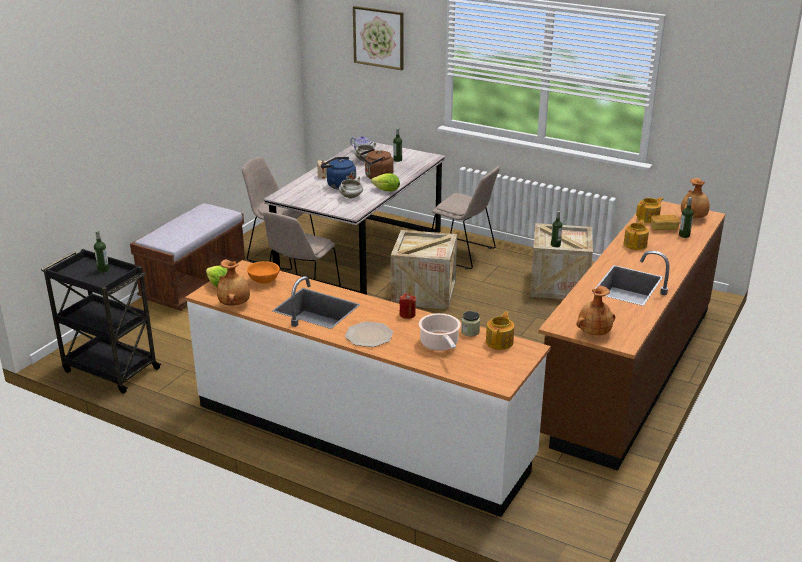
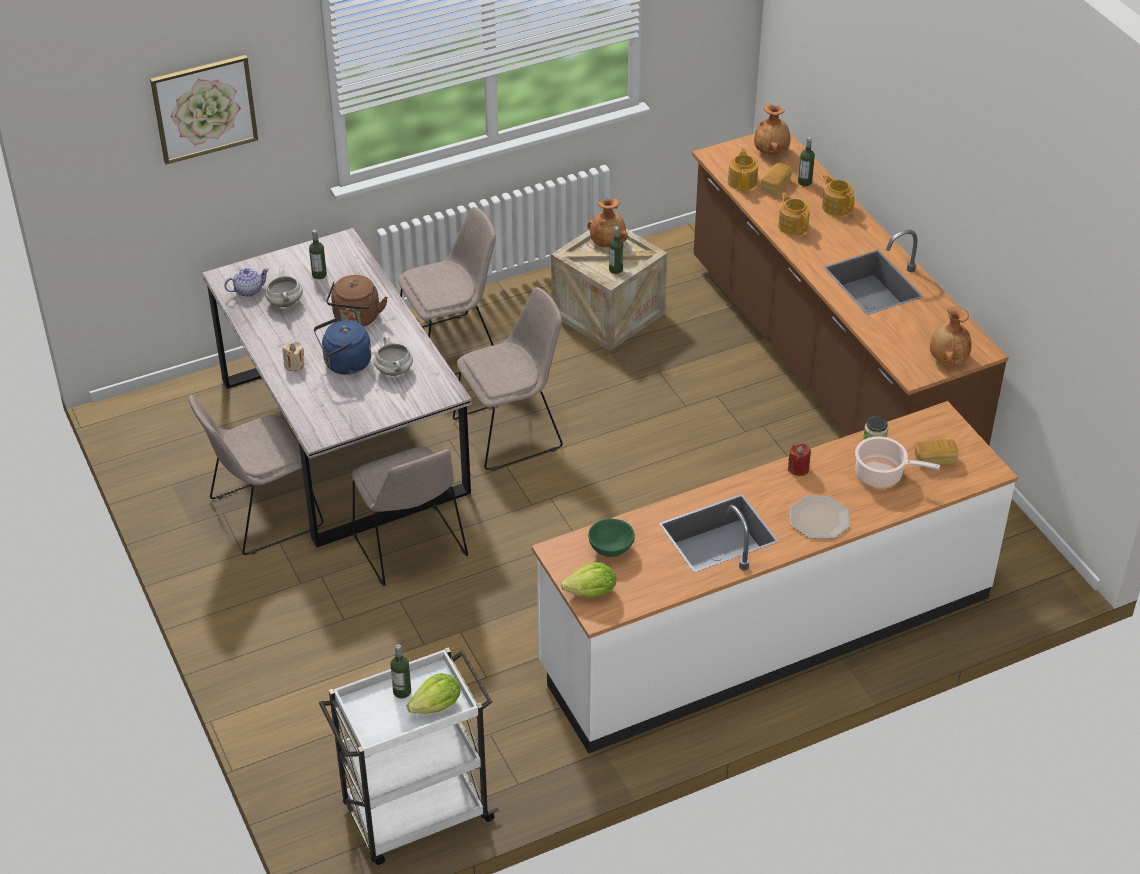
camera: 55 degrees left, 15 degrees up
(110, 369) = (415, 814): black cart -> white cart
(194, 285) = (259, 640): brown bench -> none
(235, 304) = (649, 597): brown vase -> brown vase (608, 242)
(264, 281) = (610, 548): orange bowl -> green bowl
(387, 191) = (410, 331): lettuce -> lettuce (437, 706)
(423, 292) = (511, 432): crate -> beige chair
(482, 359) = (934, 459): none -> bread
(500, 342) = (912, 430): teapot -> teapot (836, 206)

